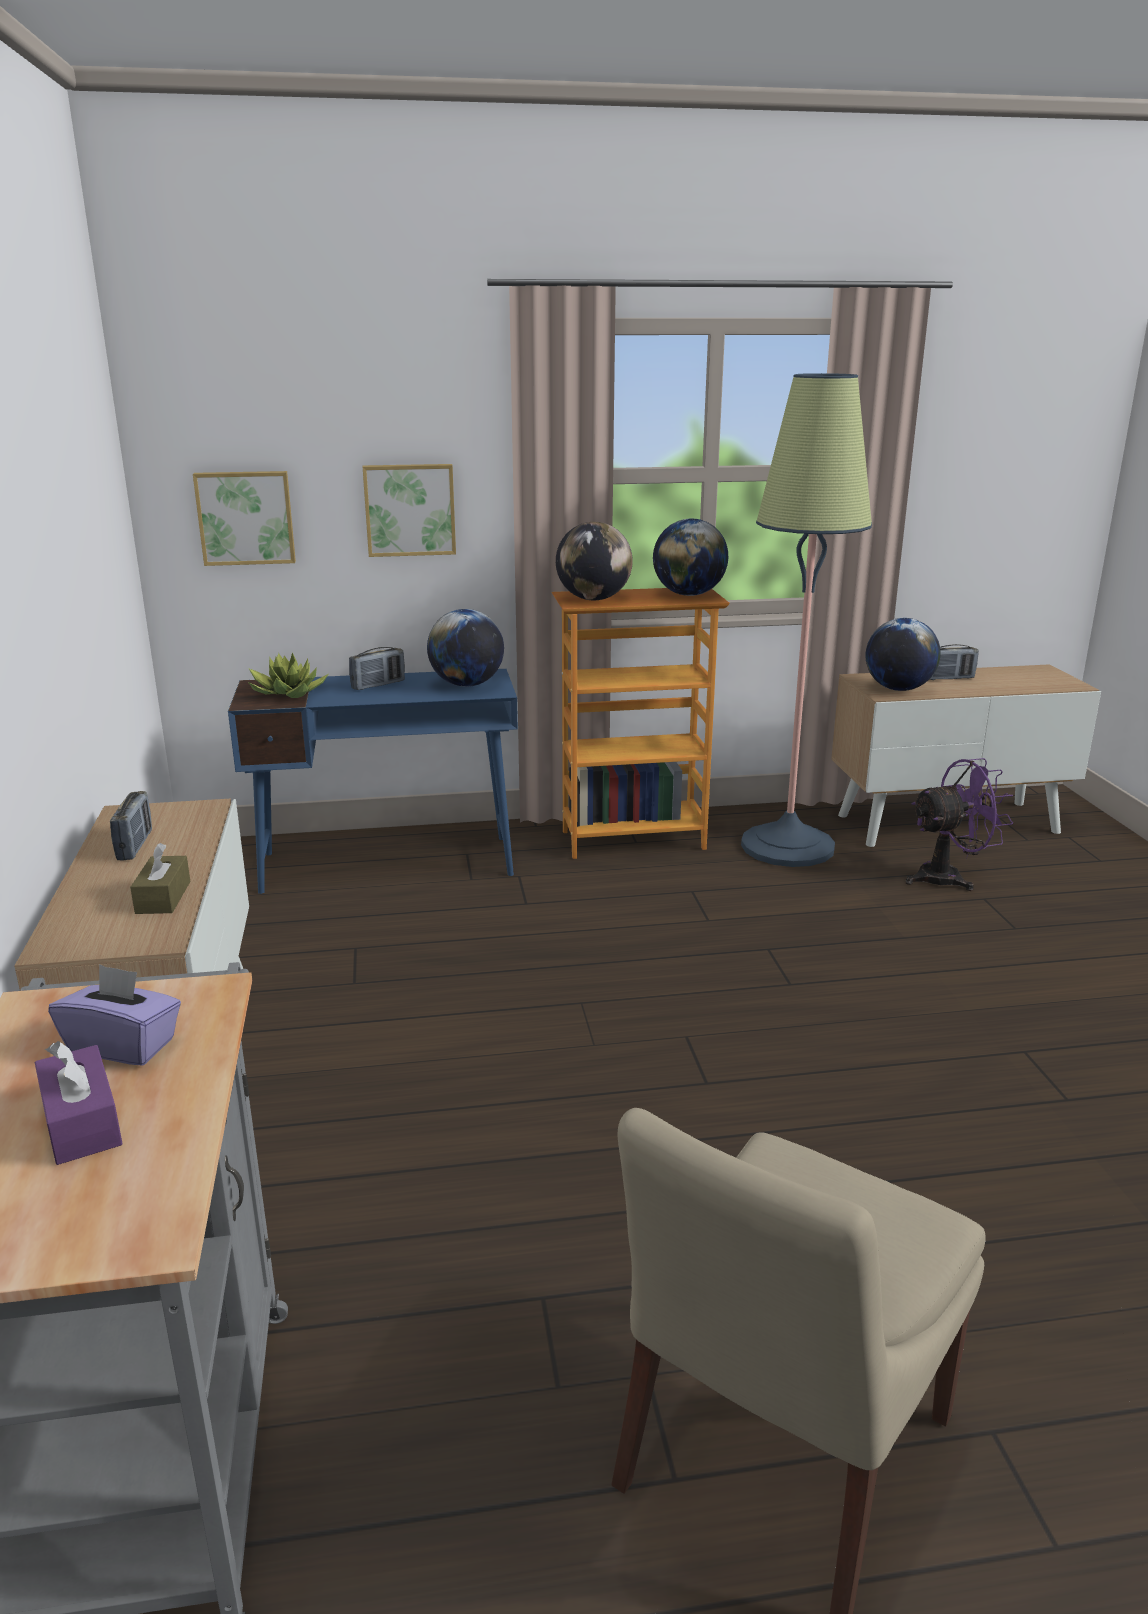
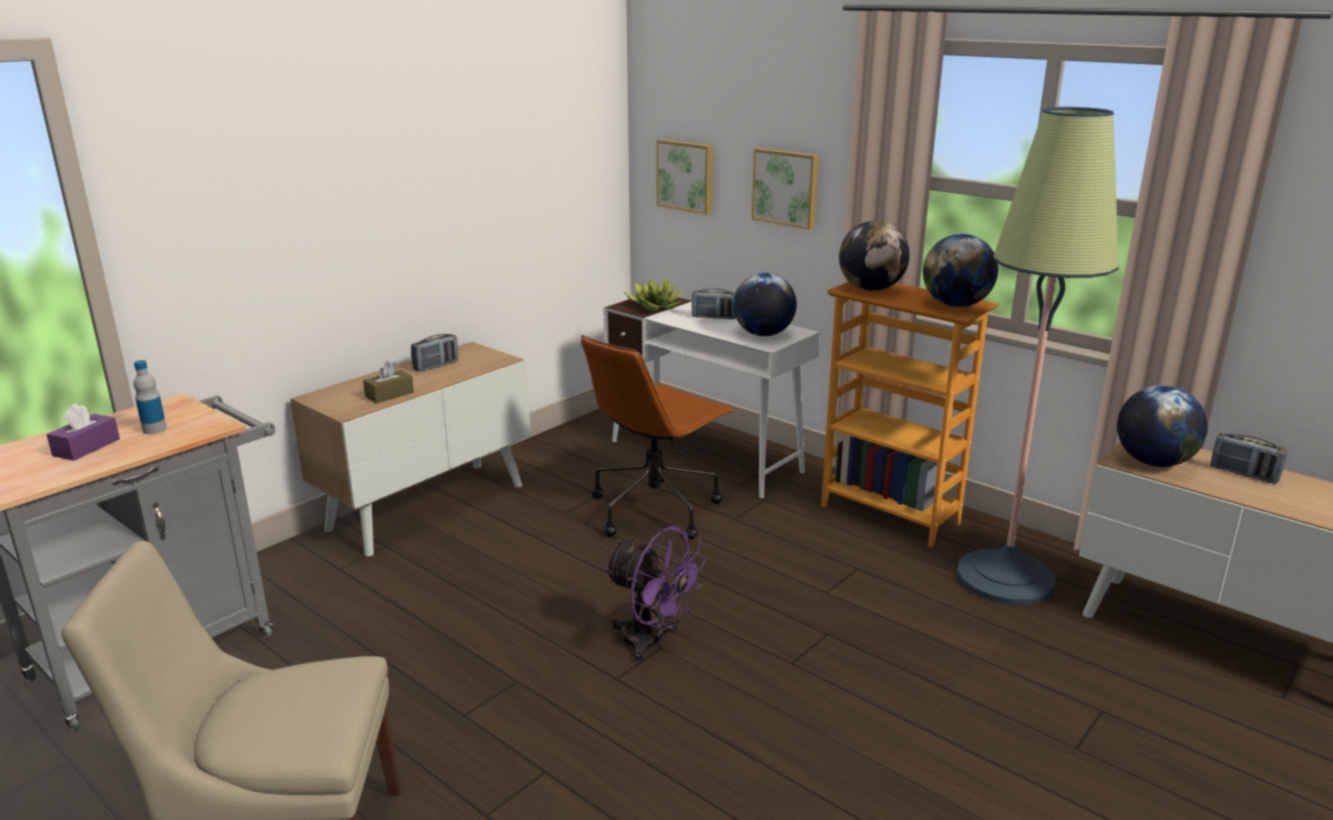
camera: 50 degrees right, 0 degrees up
(123, 1045) = (154, 429): purple tissue box -> bottle
(389, 864) = (706, 456): blue desk -> white desk
(440, 931) = (655, 509): none -> brown office chair
(948, 877) = (1106, 677): purple fan -> purple fan (653, 642)

